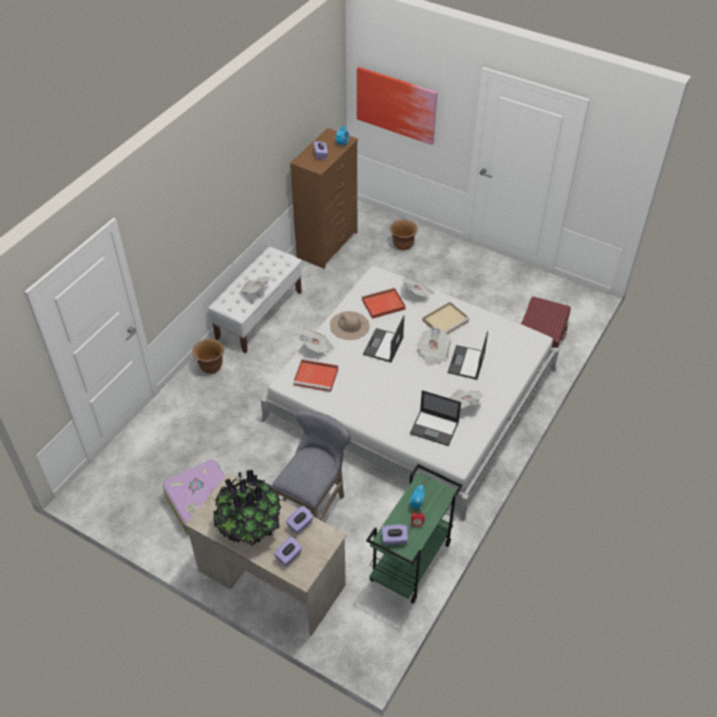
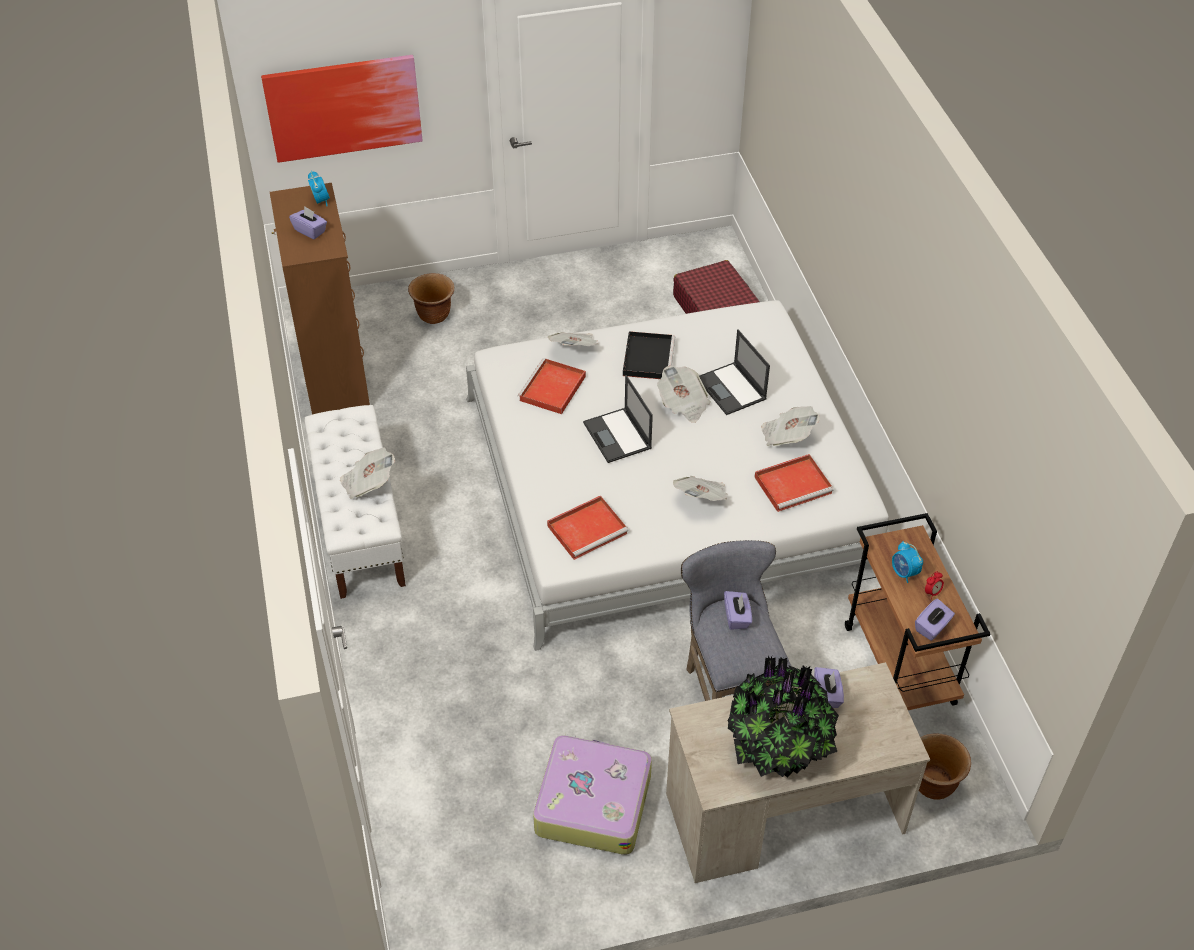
camera: 45 degrees left, 0 degrees up
(211, 367) = (381, 636): brown planter -> brown planter (932, 784)
(289, 556) = (862, 738): purple tissue box -> purple tissue box (737, 617)
(317, 348) = (542, 495): newspaper -> newspaper (702, 498)
(349, 325) = (545, 441): beige hat -> none
(411, 563) = (900, 665): green cart -> brown cart
(435, 428) = (794, 484): laptop -> red tray
(446, 320) = (648, 357): beige tray -> black tray

